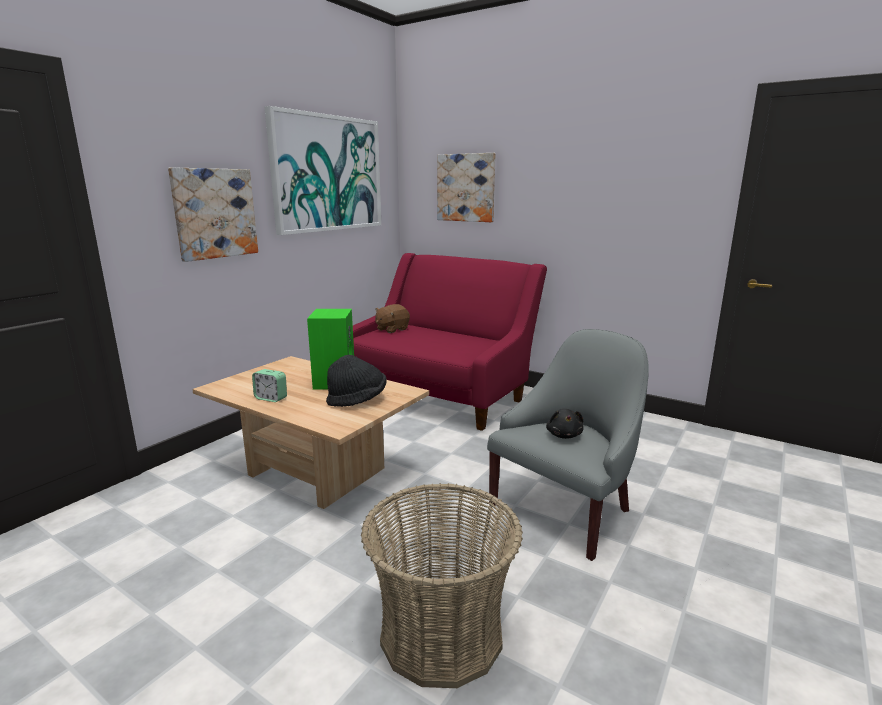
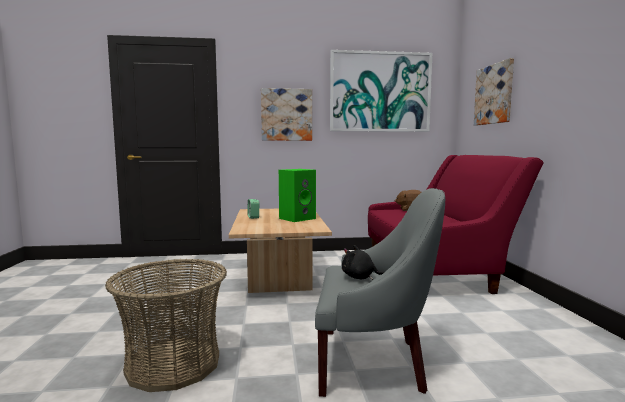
camera: 50 degrees right, 10 degrees down
(357, 400) = (283, 226): black hat -> none
(564, 435) = (360, 277): black plush toy -> black plush toy turned 60 degrees clockwise

